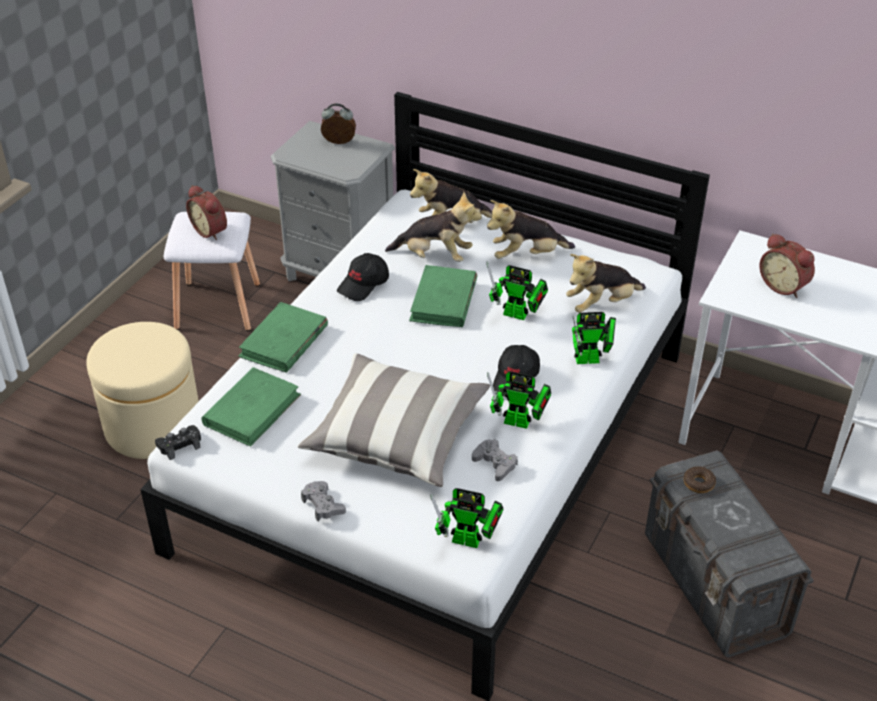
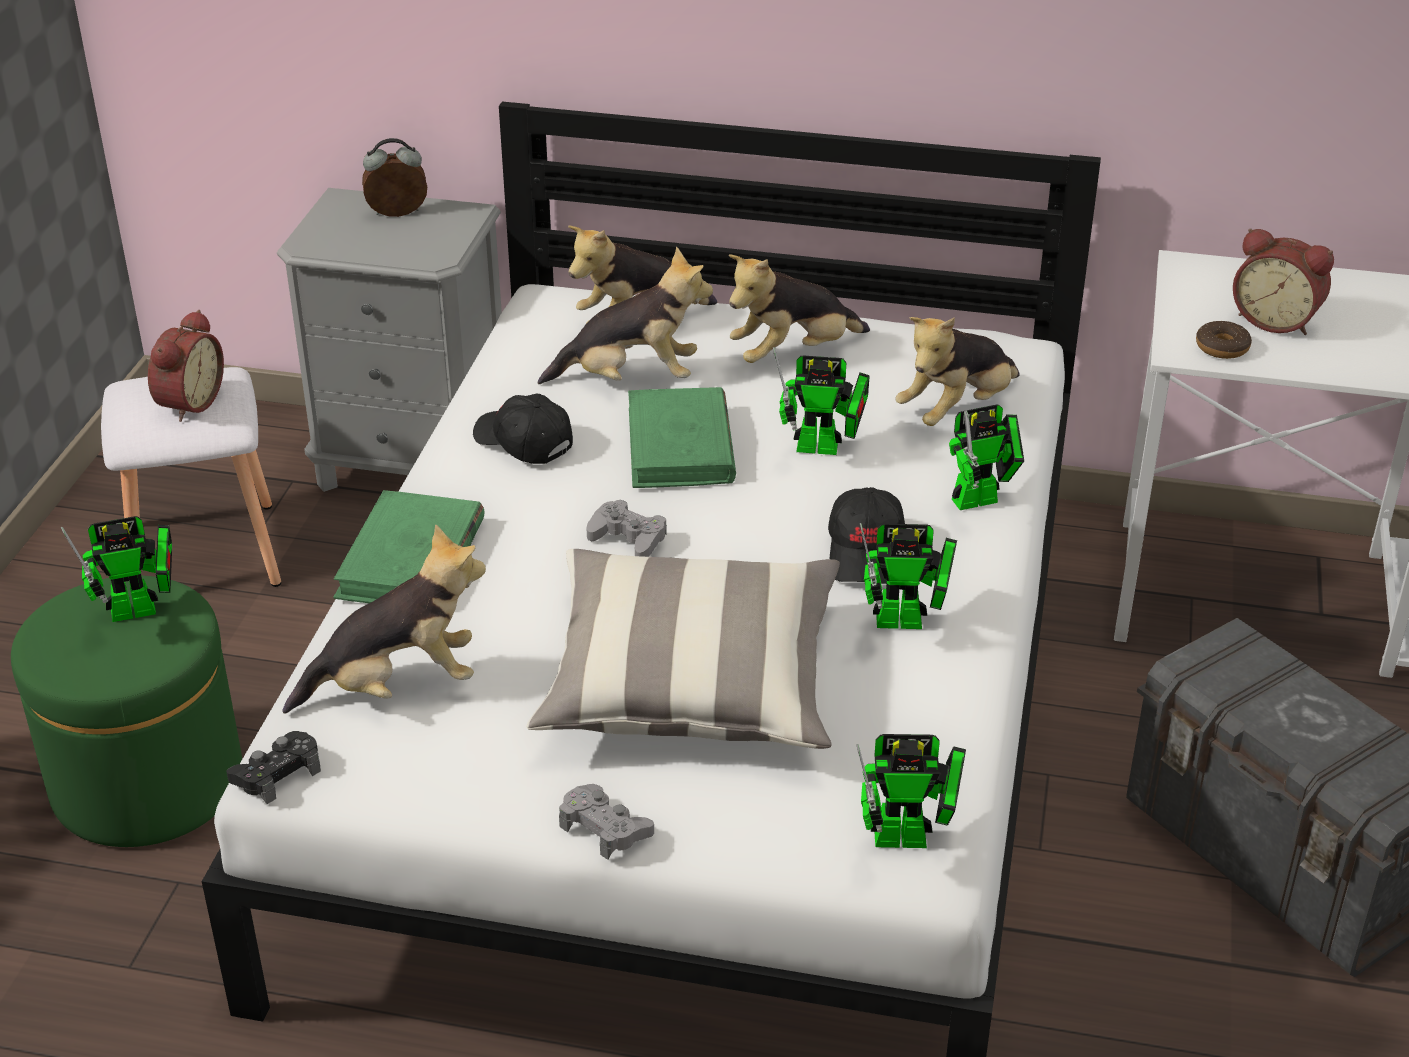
camera: 15 degrees left, 5 degrees down
(153, 426) = (147, 782): beige ottoman -> green ottoman
(154, 342) = (141, 610): none -> toy robot
(211, 230) = (187, 403): alarm clock -> alarm clock turned 105 degrees counterclockwise
(252, 410) = (397, 685): green book -> plush toy
(364, 285) = (522, 443): black cap -> black cap turned 105 degrees clockwise
(495, 463) = (892, 697): grey game controller -> grey game controller (628, 538)
(698, 483) = (1233, 676): donut -> donut (1222, 347)

